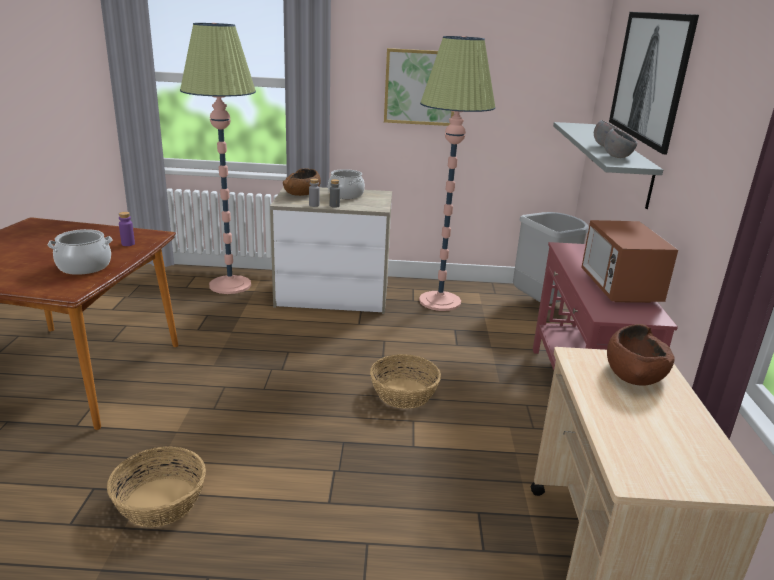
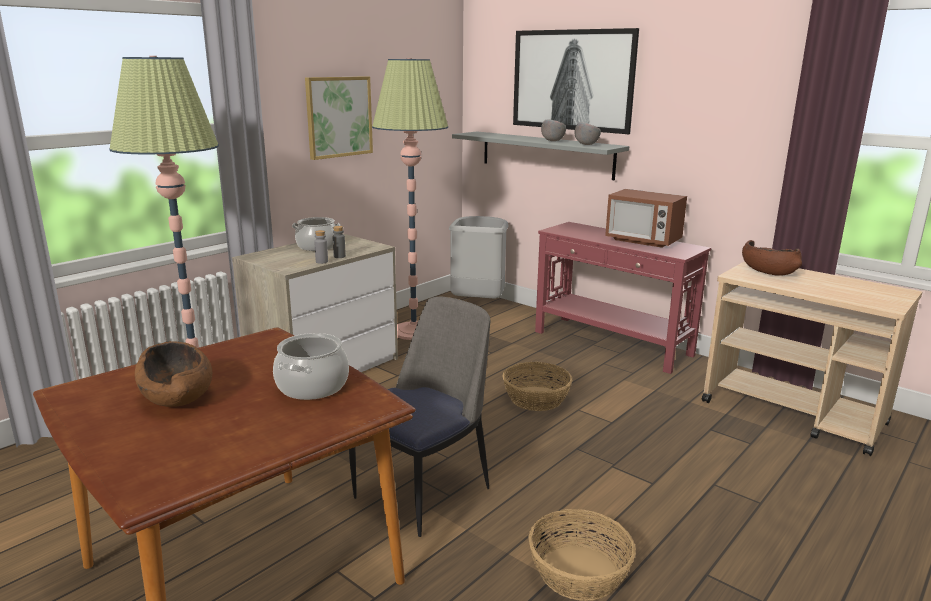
camera: 50 degrees left, 5 degrees down
(128, 244) = (276, 353): purple bottle -> none
(210, 396) = (425, 491): none -> chair
(302, 193) = (275, 257): brown bowl -> brown bowl (178, 395)

